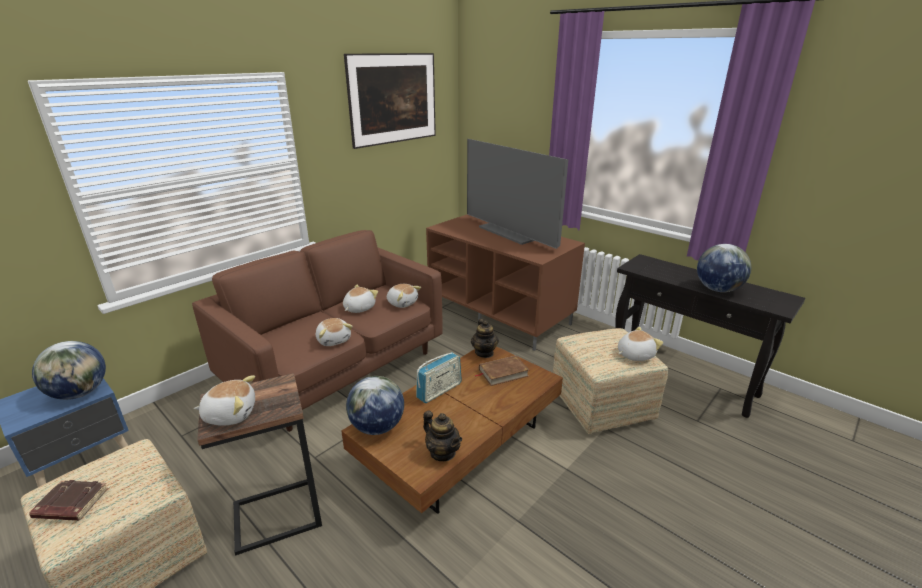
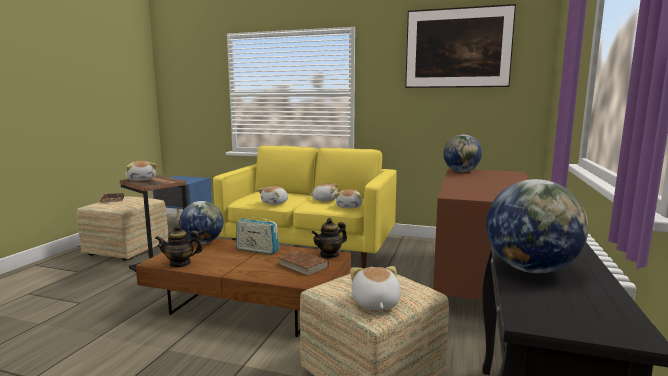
camera: 65 degrees right, 15 degrees down
(80, 393) = (186, 181): globe -> globe (461, 171)
(337, 369) = (309, 247): brown sofa -> yellow sofa
(442, 452) = (180, 264): teapot -> teapot turned 60 degrees clockwise
(511, 232) = (502, 184): television -> none
(634, 354) = (375, 303): plush toy -> plush toy turned 135 degrees counterclockwise

